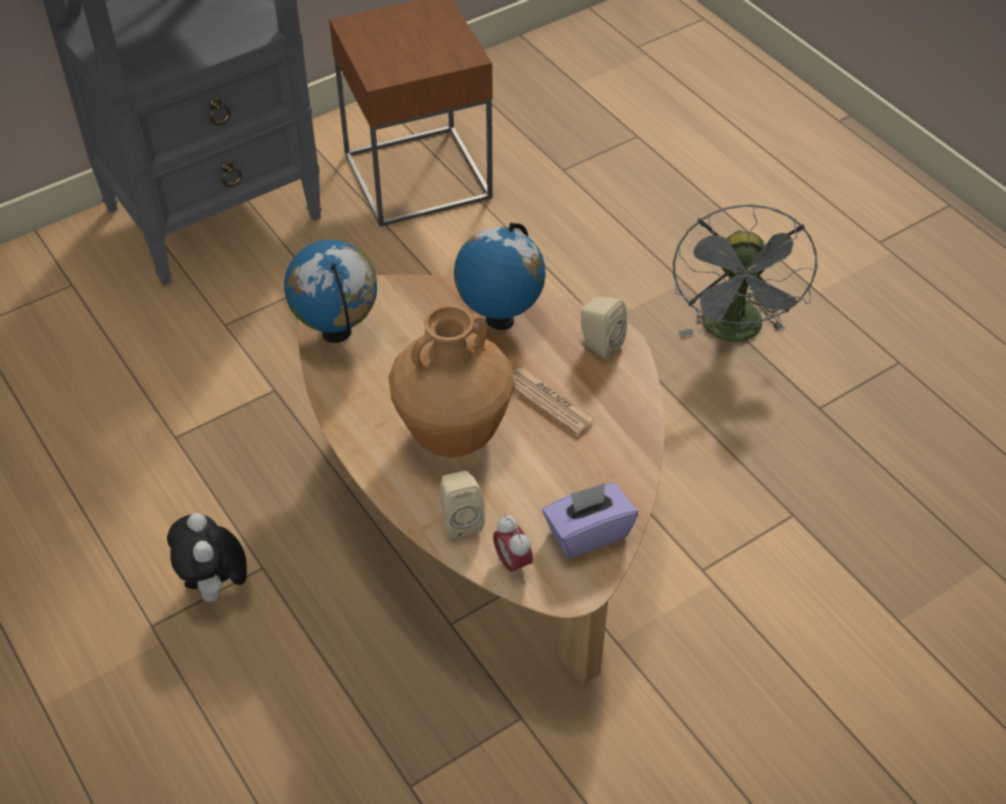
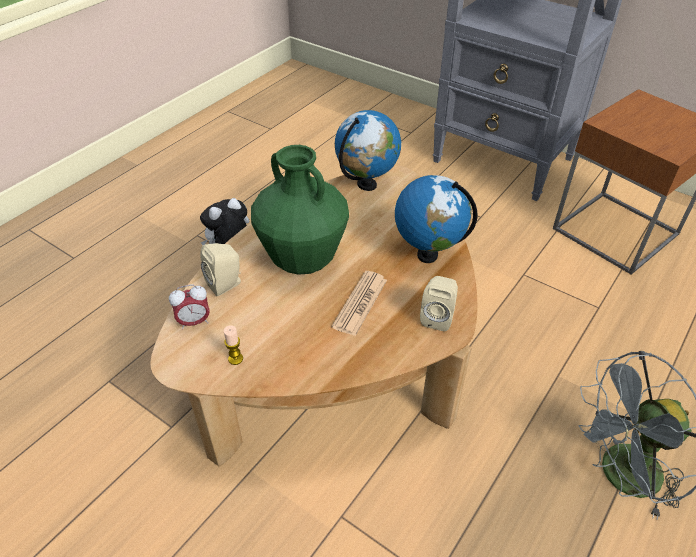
camera: 70 degrees right, 5 degrees down
(453, 435) = (302, 260): brown vase -> green vase
(512, 563) = (194, 322): alarm clock -> alarm clock turned 150 degrees counterclockwise
(587, 533) = (235, 359): purple tissue box -> candle

